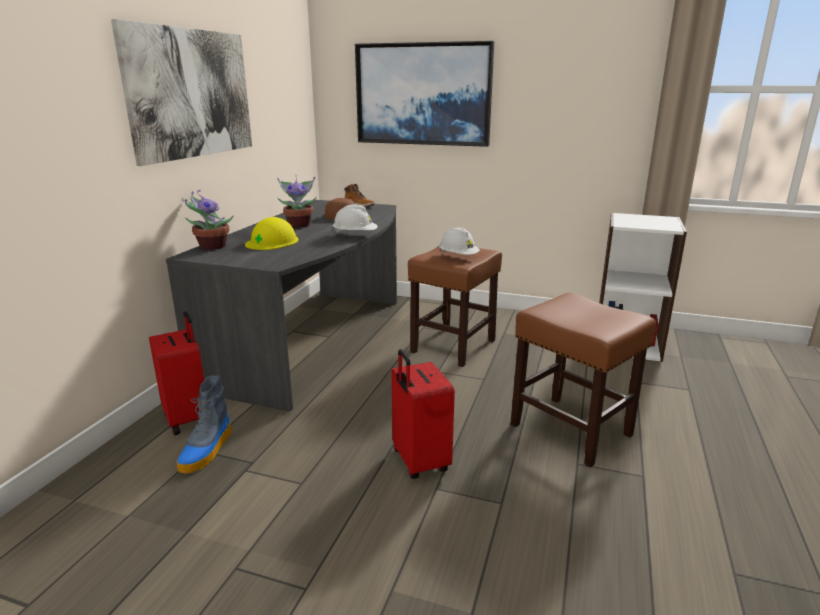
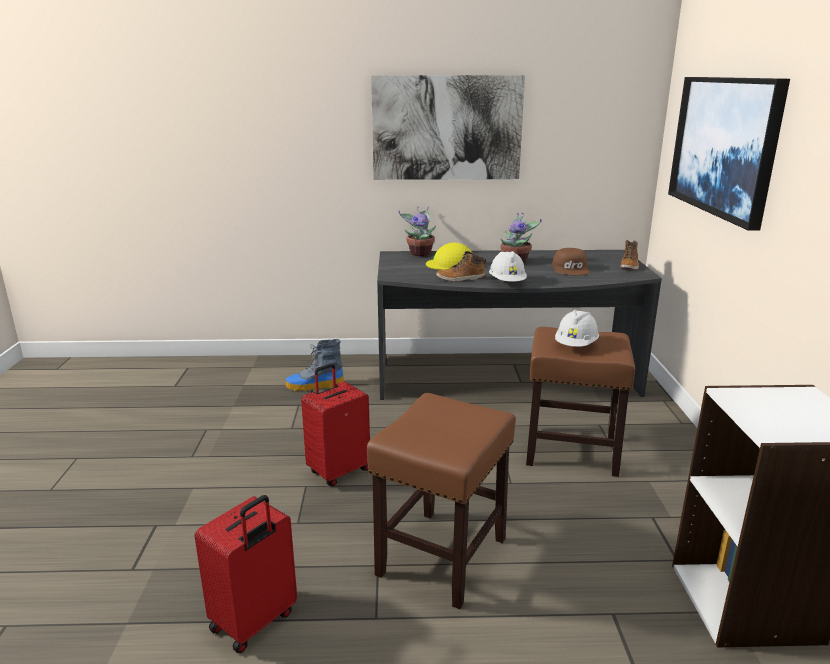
camera: 70 degrees right, 0 degrees up
(188, 418) = (348, 368): red suitcase -> red suitcase (254, 622)
(323, 245) = (461, 279): none -> boot

